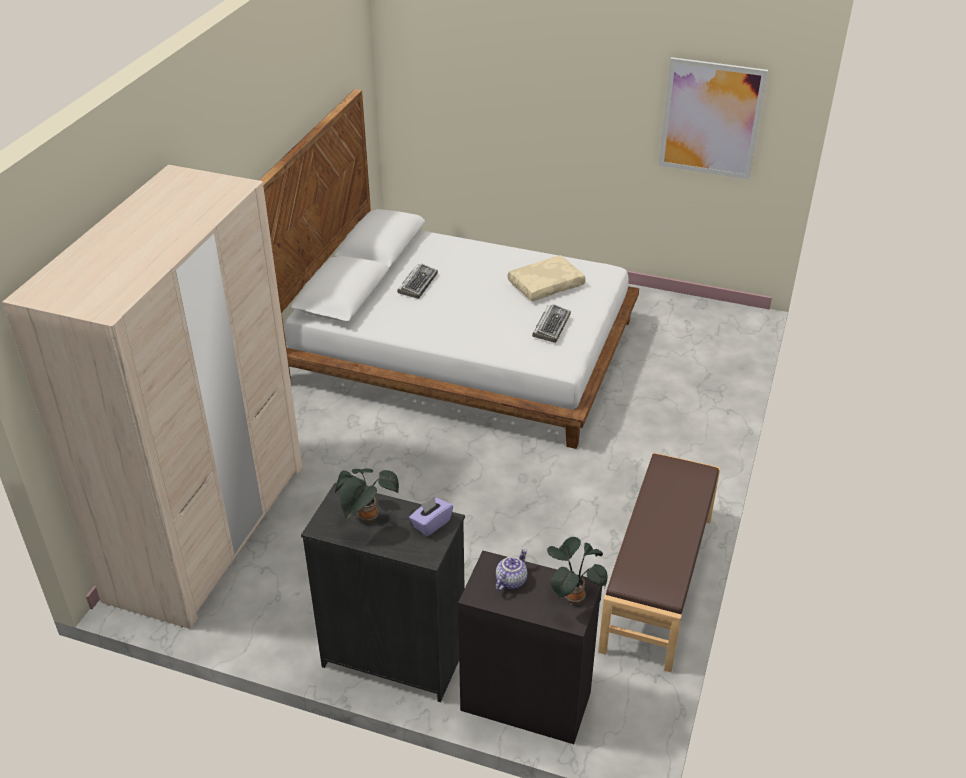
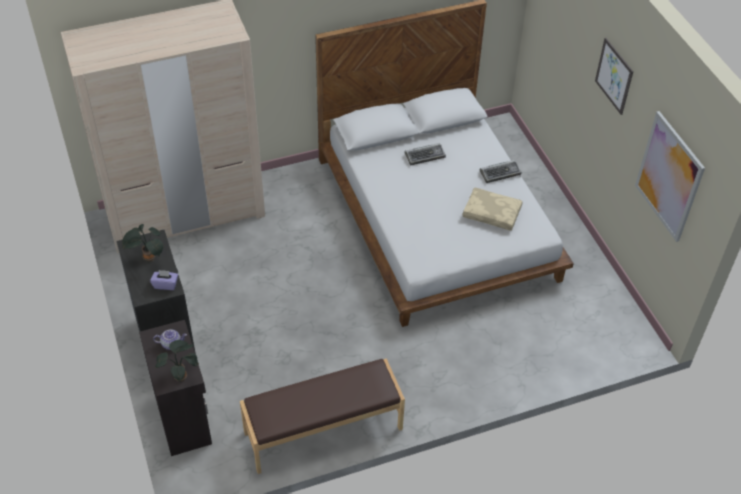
camera: 50 degrees right, 10 degrees up
(551, 326) = (448, 241): keyboard -> keyboard (500, 173)
(577, 68) = (614, 76): none -> picture

